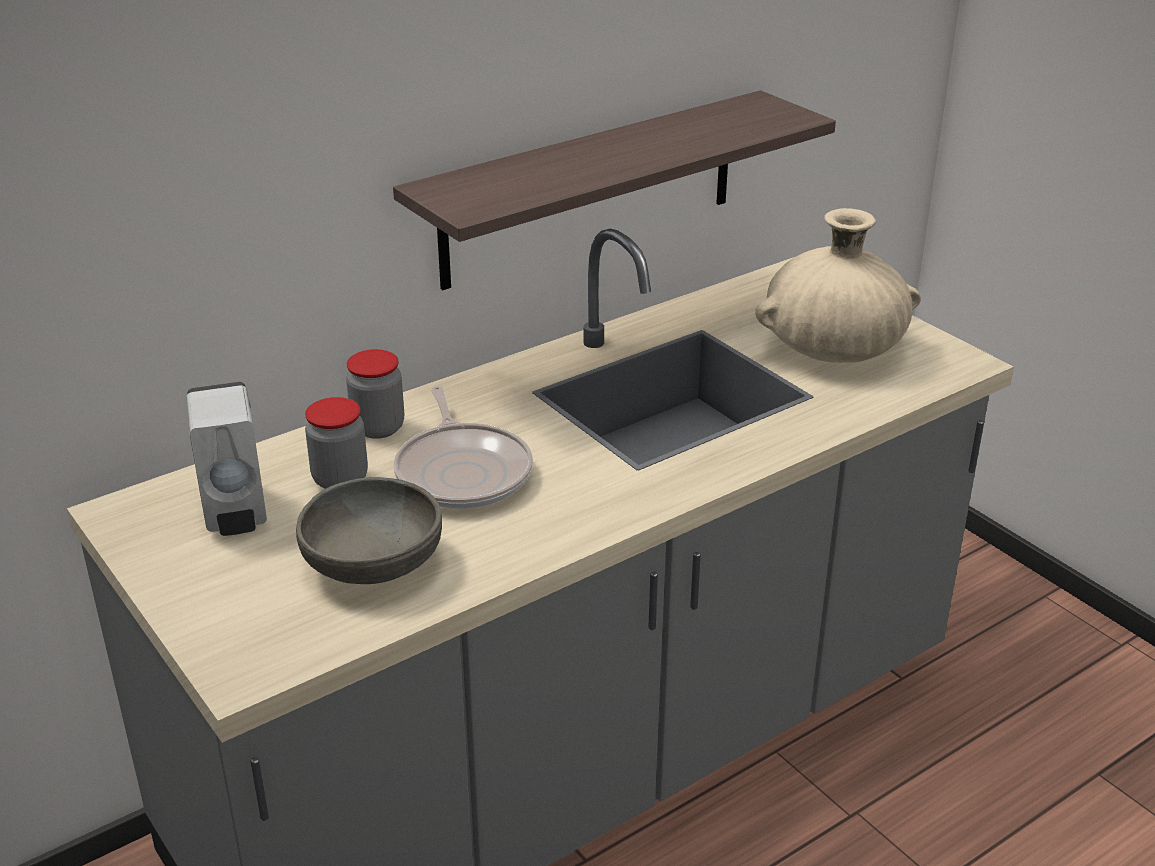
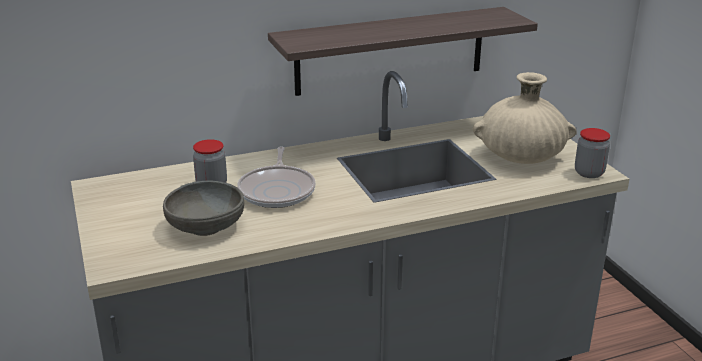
camera: 15 degrees right, 5 degrees down
(235, 514) = (150, 194): white soap dispenser -> none
(378, 428) = (245, 164): jar -> jar (589, 173)

